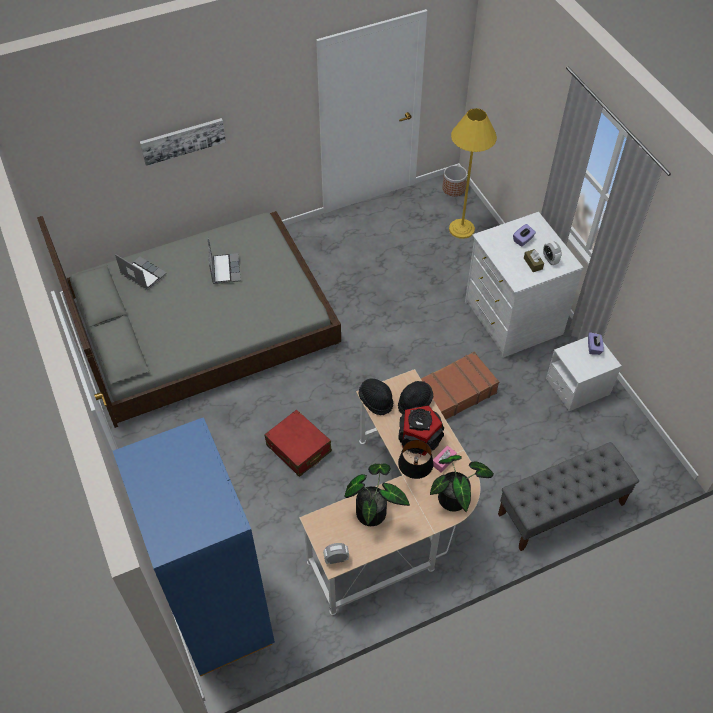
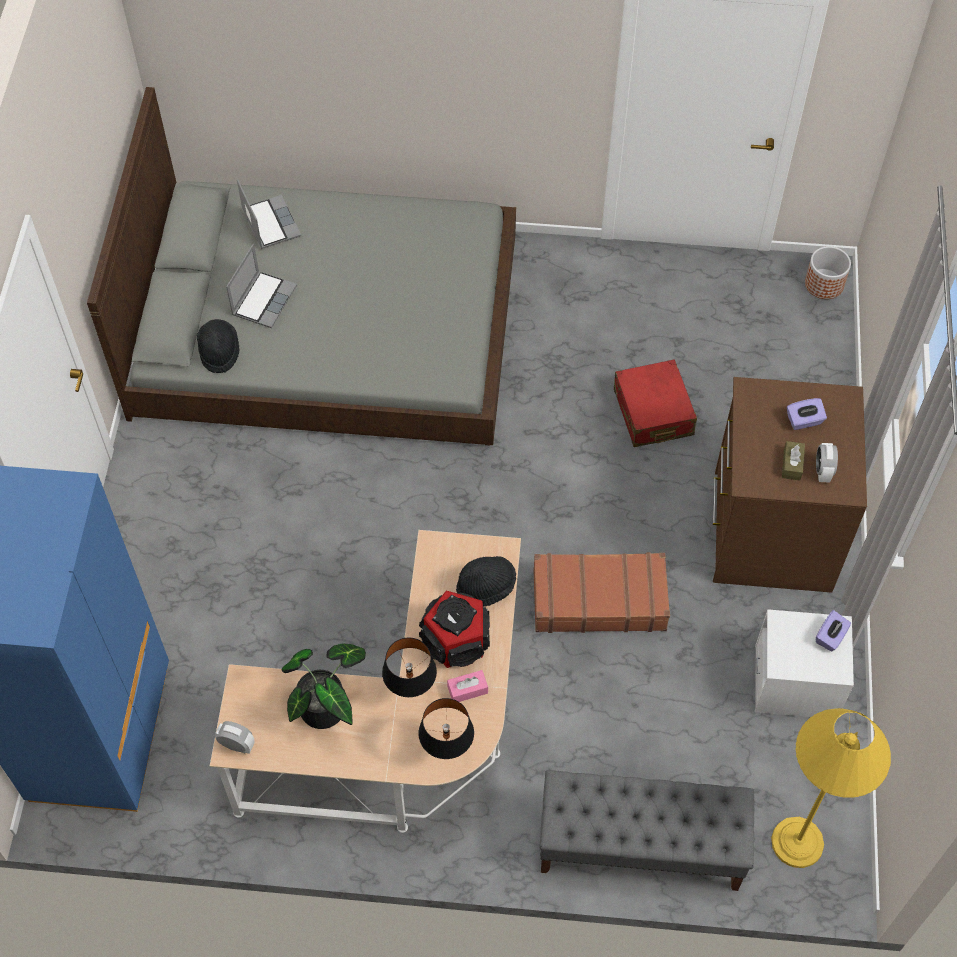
camera: 30 degrees right, 5 degrees up
(183, 140) = (384, 56): picture -> none
(225, 269) = (382, 265): laptop -> laptop (263, 300)
(298, 448) = (338, 569): red suitcase -> red suitcase (653, 412)
(376, 400) = (436, 557): black hat -> black hat (219, 352)
(456, 499) = (447, 751): potted plant -> black table lamp
(461, 229) = (791, 354): yellow floor lamp -> yellow floor lamp (797, 842)
(512, 318) = (769, 530): white dresser -> brown dresser

